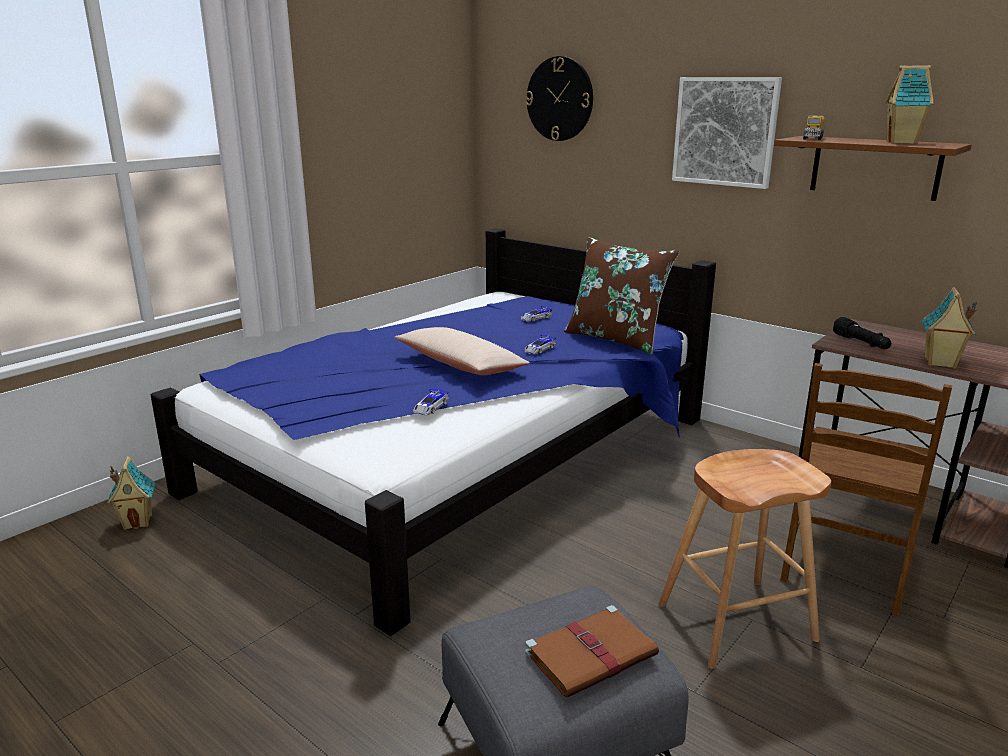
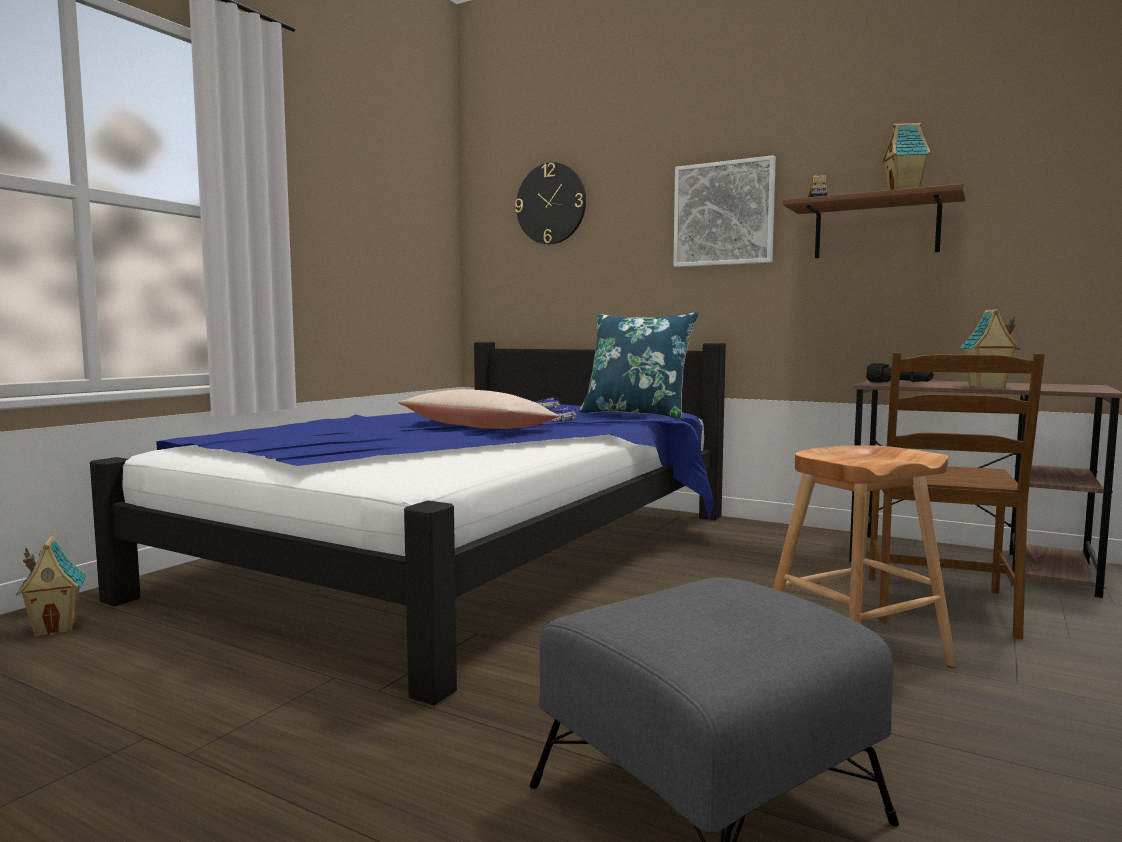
camera: 10 degrees left, 15 degrees down
(430, 407) = (459, 445): toy car -> none
(592, 653) = (760, 615): brown book -> none
(616, 339) = (636, 414): brown pillow -> blue pillow

